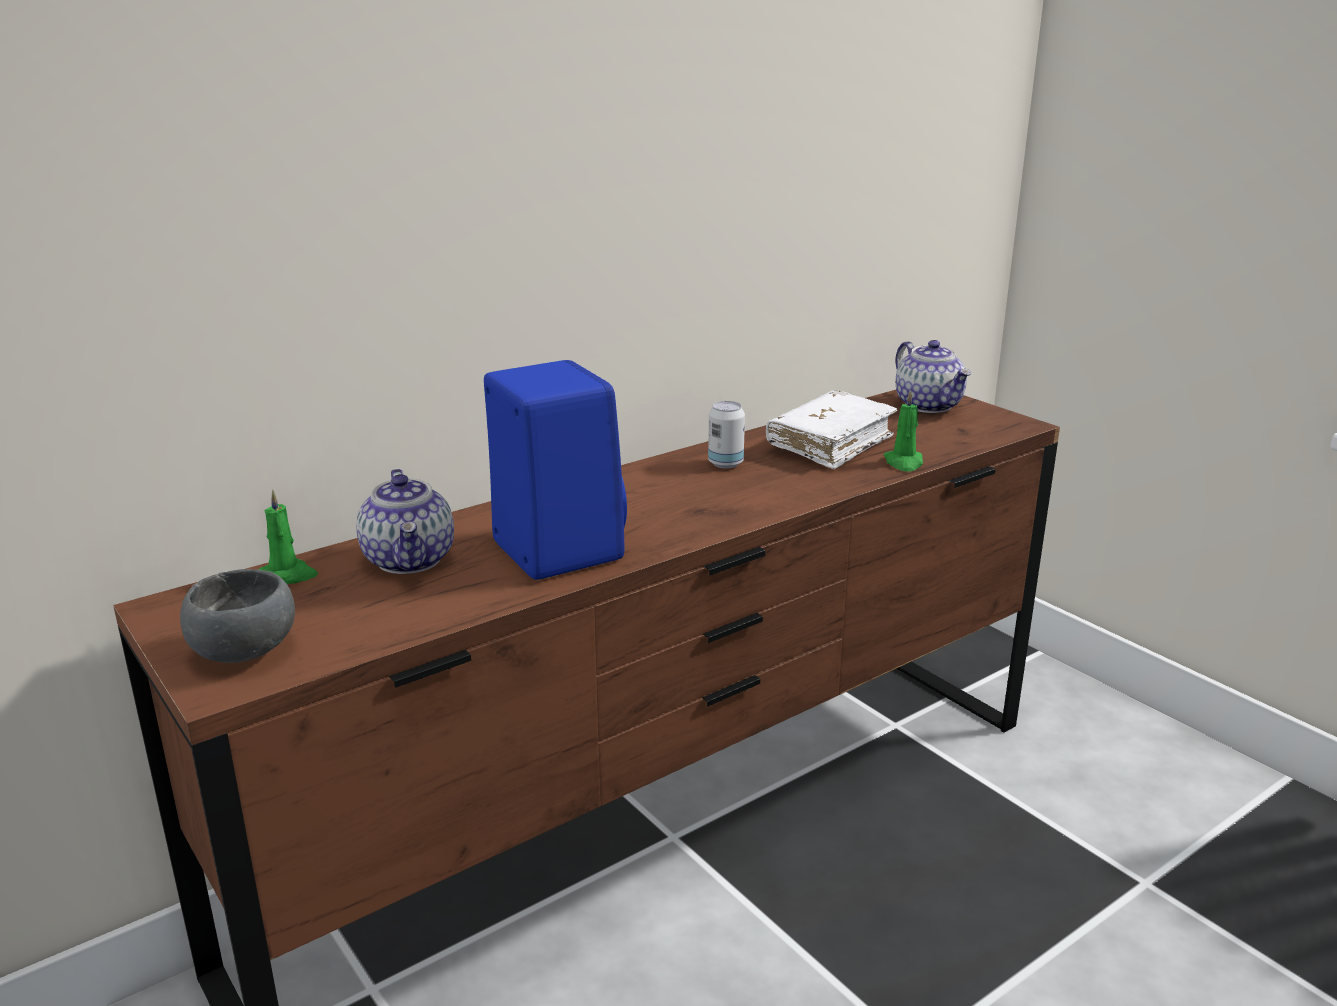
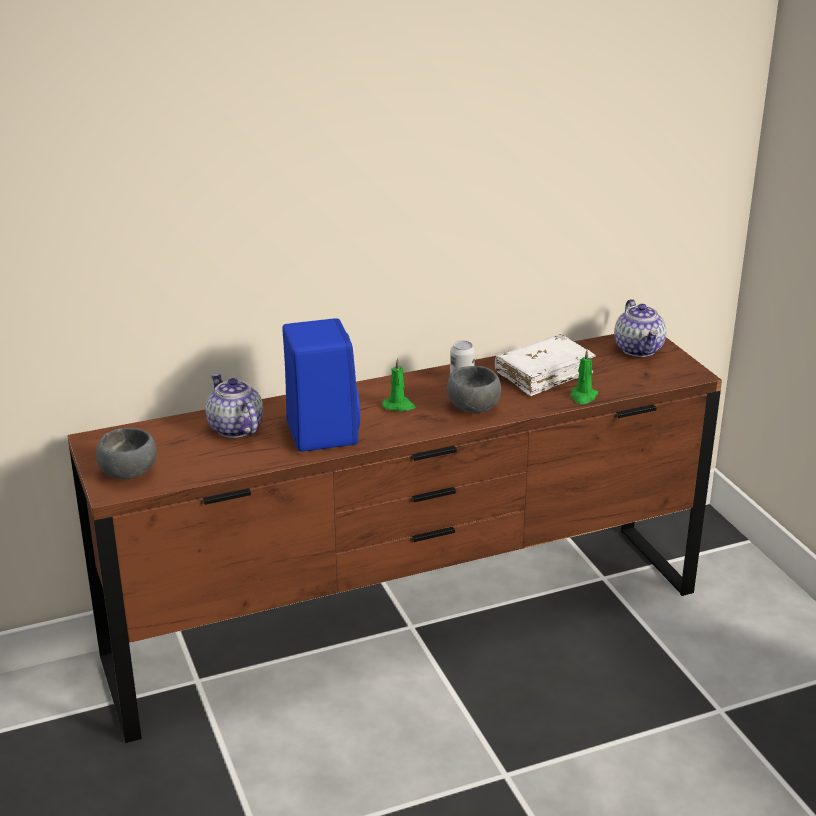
camera: 15 degrees right, 5 degrees up
(288, 576) = (163, 429): green candle -> green candle (399, 406)
(410, 560) = (234, 428): teapot -> teapot turned 150 degrees clockwise
(762, 492) = (472, 407): none -> grey bowl

